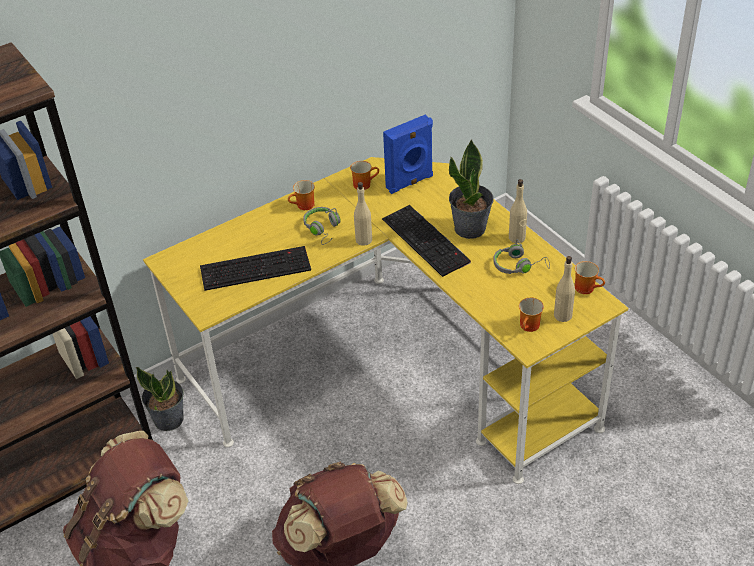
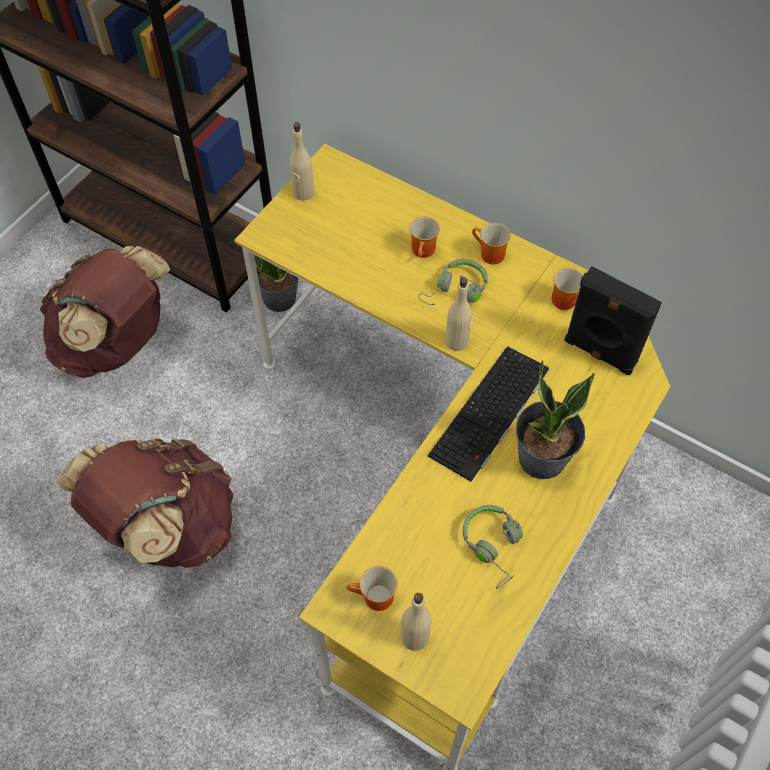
camera: 65 degrees right, 15 degrees up
(256, 267) = (356, 251): keyboard -> none
(410, 183) = (599, 353): blue speaker -> black speaker
(517, 238) = (551, 526): beige bottle -> beige bottle (303, 193)
(587, 287) = (488, 656): mug -> mug (424, 251)

